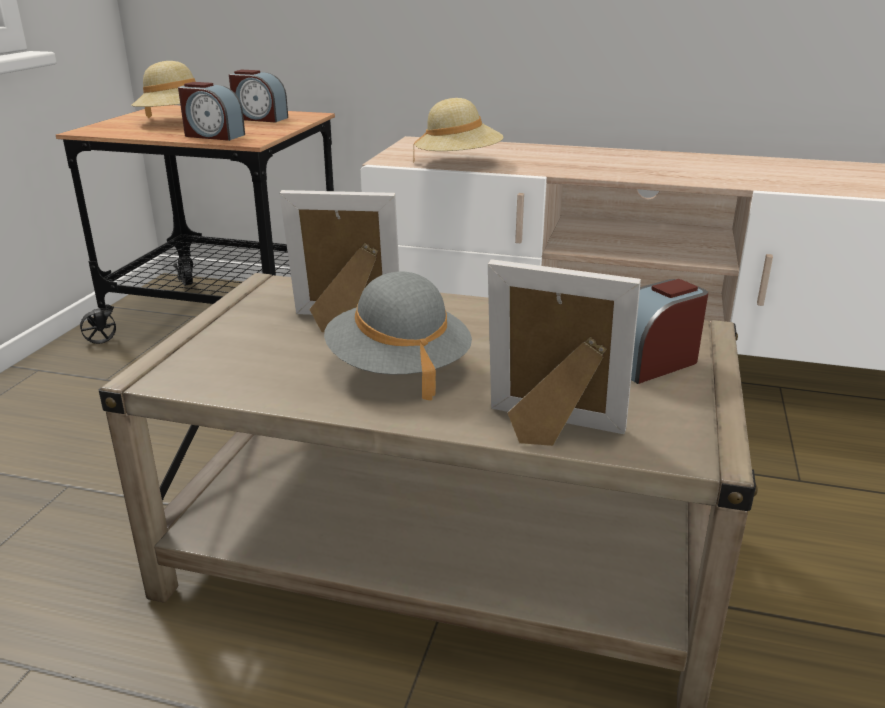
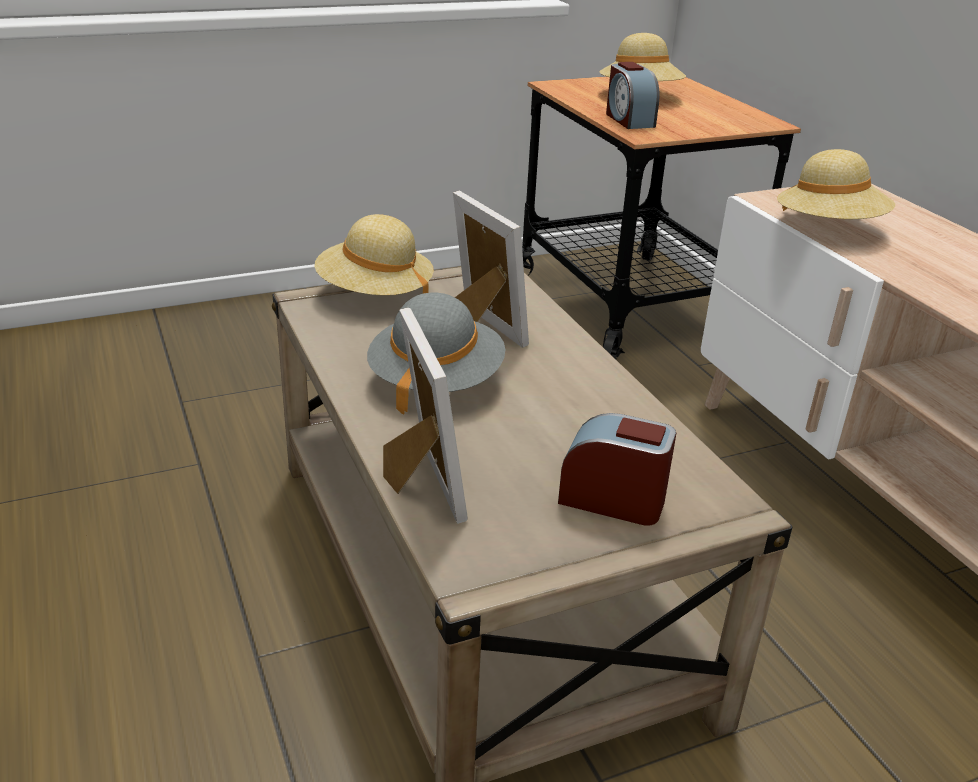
camera: 50 degrees right, 5 degrees up
(203, 342) = (375, 294): none -> beige hat
(259, 118) = (713, 113): alarm clock -> none

